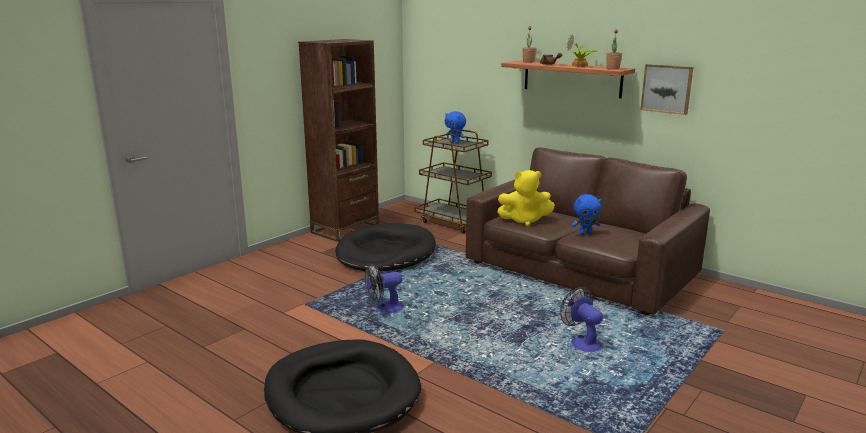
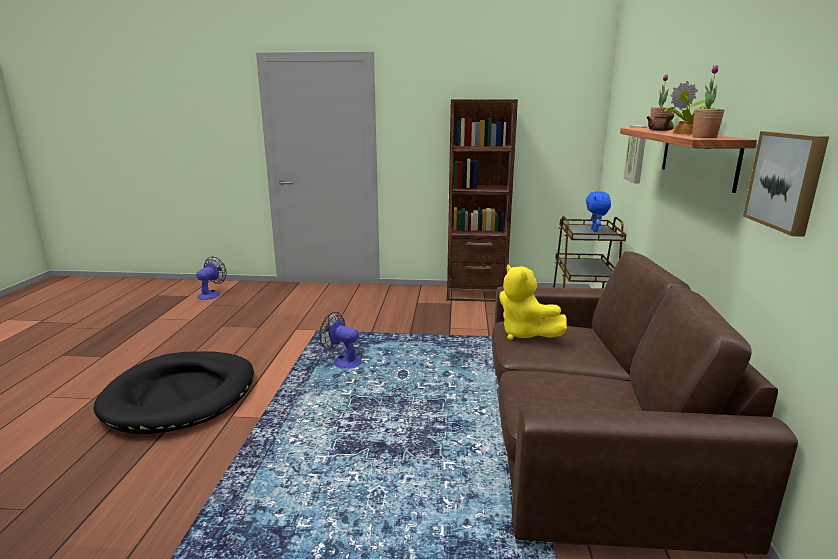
camera: 55 degrees right, 0 degrees up
(385, 253) = (454, 323): black dog bed -> none
(477, 79) = (637, 153): none -> picture
(582, 342) = (383, 497): fan -> fan (211, 294)
(585, 233) = (541, 377): blue plush toy -> none

